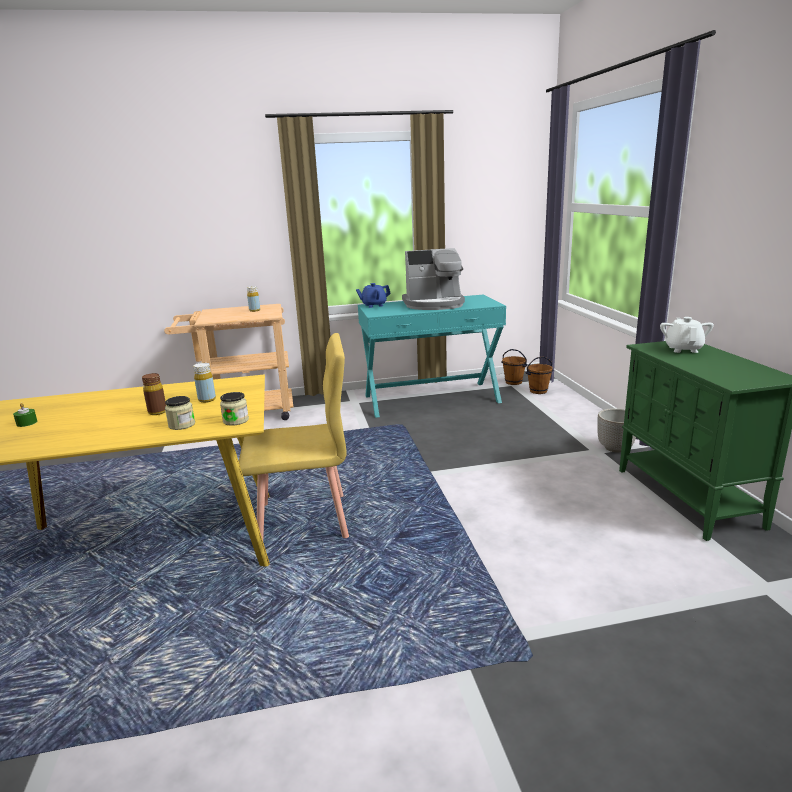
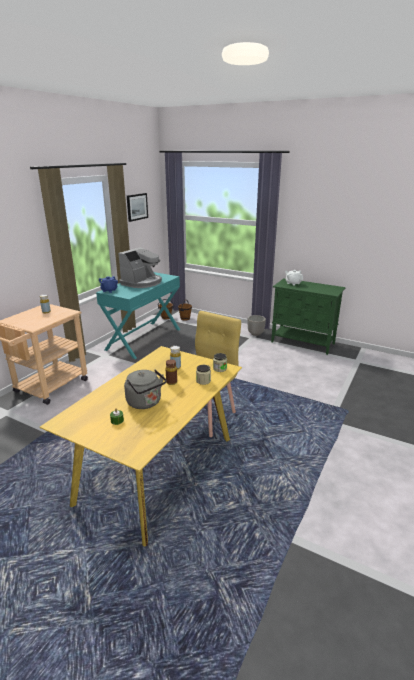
camera: 50 degrees left, 5 degrees up
(84, 419) = (145, 403): none -> grey kettle
(484, 186) = (137, 207): none -> picture

